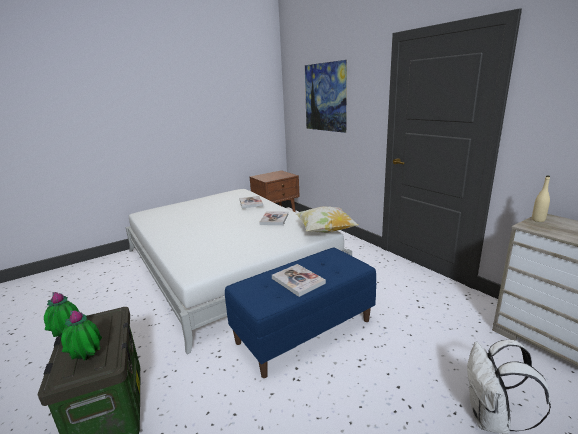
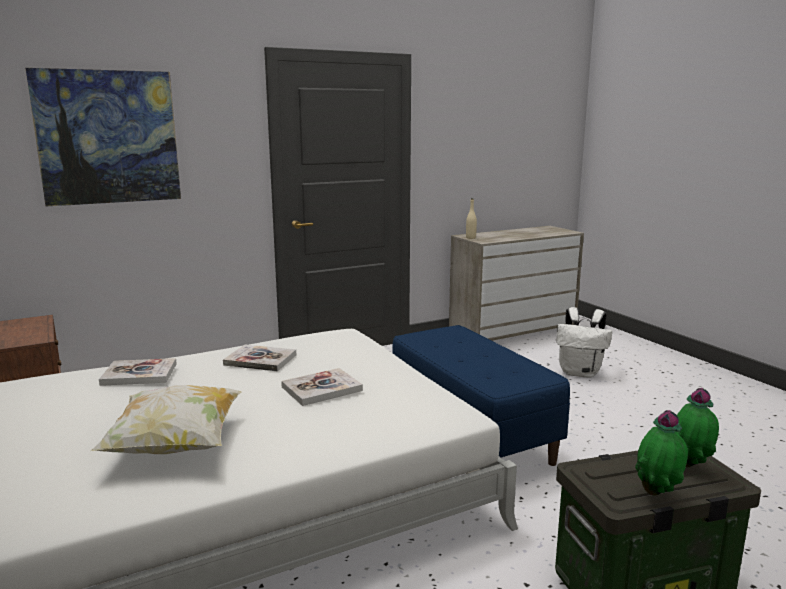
camera: 85 degrees left, 5 degrees down
(298, 281) = (483, 357): book -> book (322, 389)
(325, 231) = (342, 333): pillow -> pillow (175, 446)

